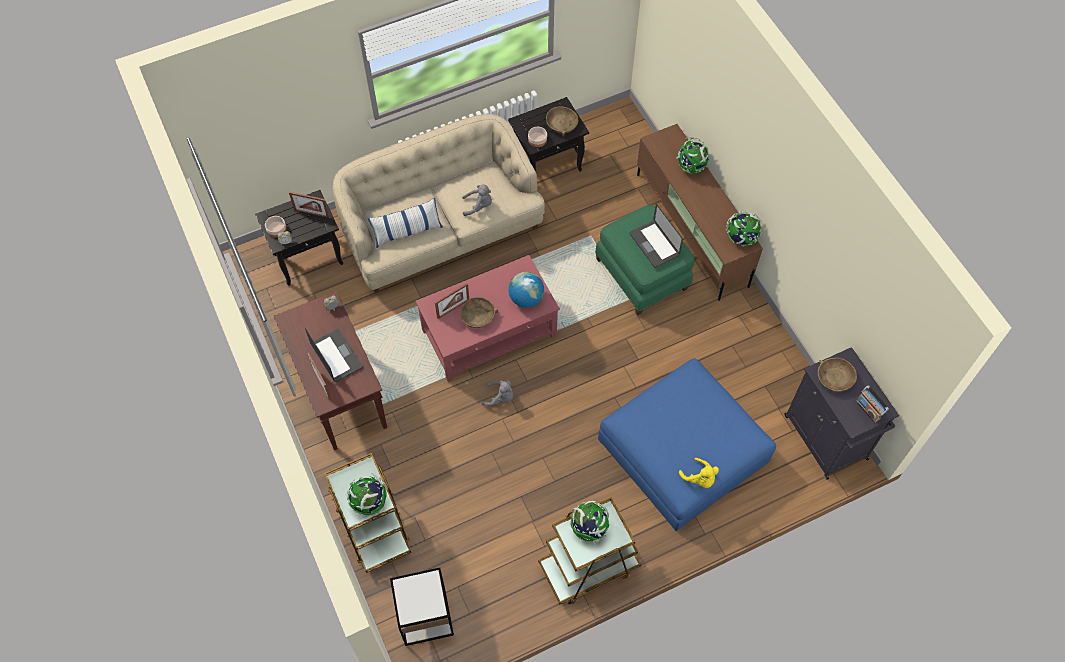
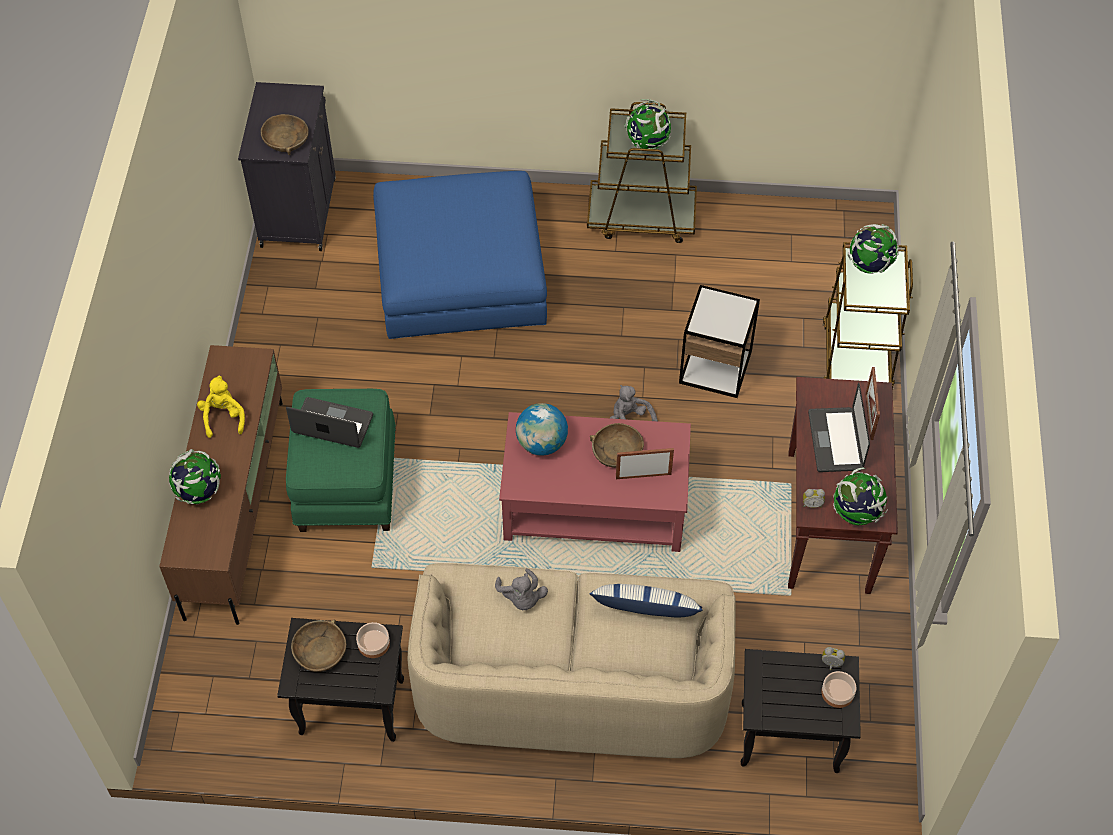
camera: 150 degrees left, 5 degrees down
(311, 213) = (774, 692): picture frame -> none
(425, 617) = (840, 251): side table -> side table (715, 367)
(479, 206) = (522, 598): grey plush toy -> grey plush toy turned 135 degrees counterclockwise
(654, 244) = (332, 424): laptop -> laptop turned 75 degrees counterclockwise
(700, 478) = (485, 177): yellow plush toy -> yellow plush toy (223, 417)
(741, 238) = (224, 368): globe -> globe (856, 513)
(868, 410) = (281, 99): radio -> none

